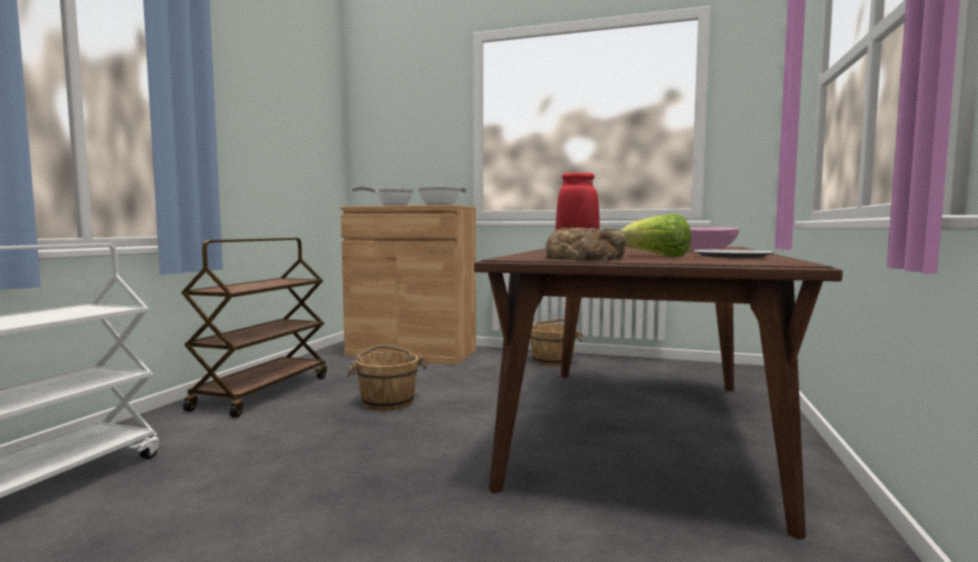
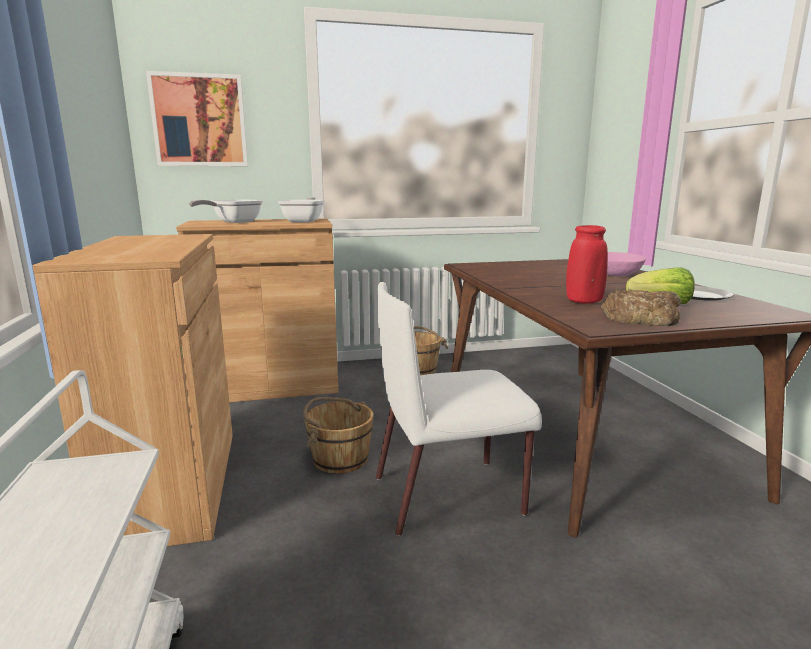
camera: 30 degrees left, 10 degrees up
(262, 392) = (174, 485): brown cart -> brown cabinet
(391, 131) = (199, 120): none -> picture
(433, 440) = (450, 494): none -> white chair

